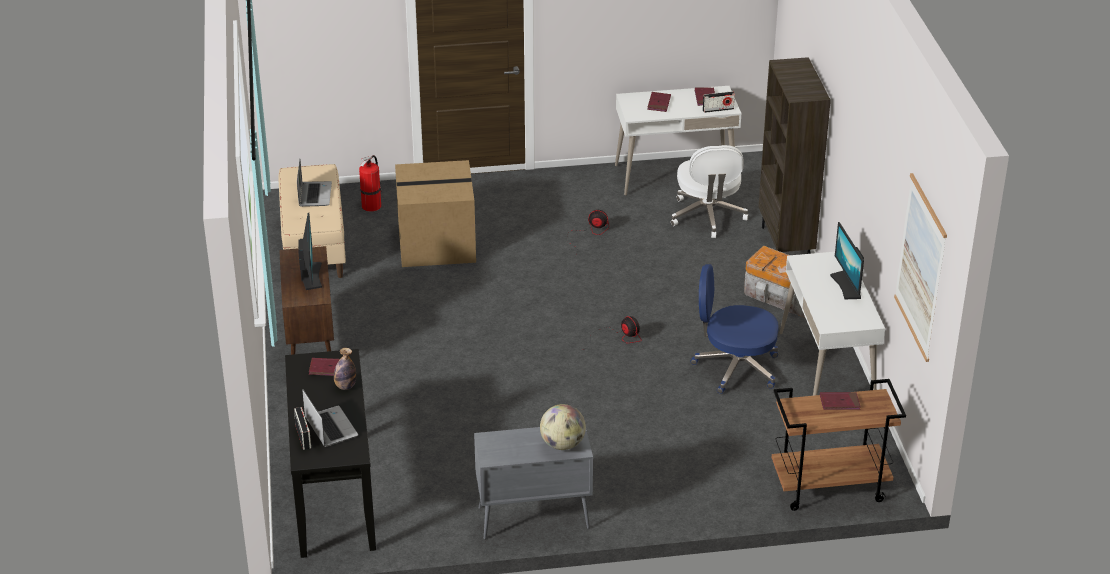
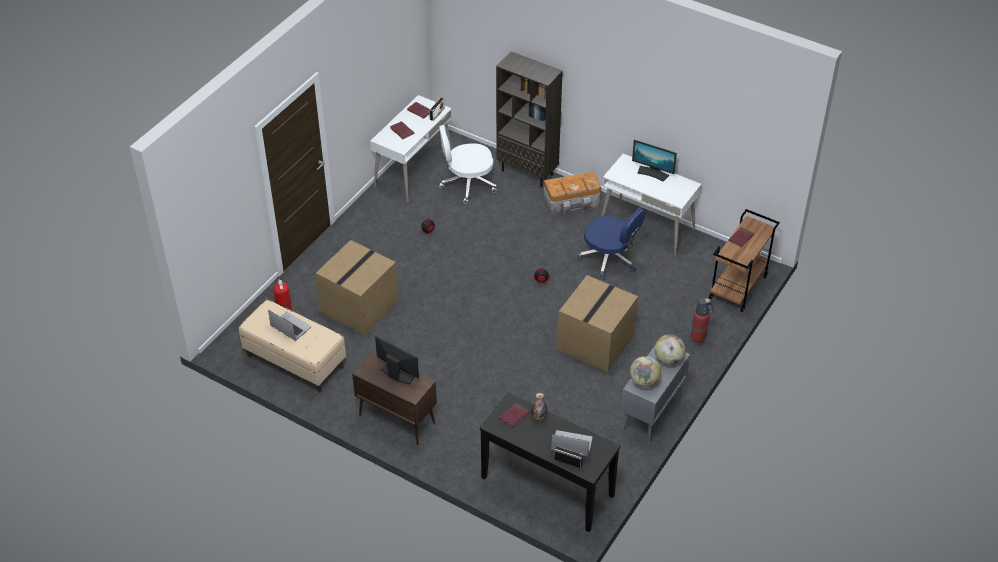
camera: 50 degrees left, 10 degrees up
(504, 442) = (644, 381): none -> globe
(589, 423) = (596, 343): none -> cardboard box
(699, 497) = (698, 339): none -> fire extinguisher
(707, 217) = (467, 184): white office chair -> white office chair turned 135 degrees clockwise
(734, 368) = (610, 259): blue office chair -> blue office chair turned 105 degrees counterclockwise
(920, 267) = (748, 138): picture -> none

